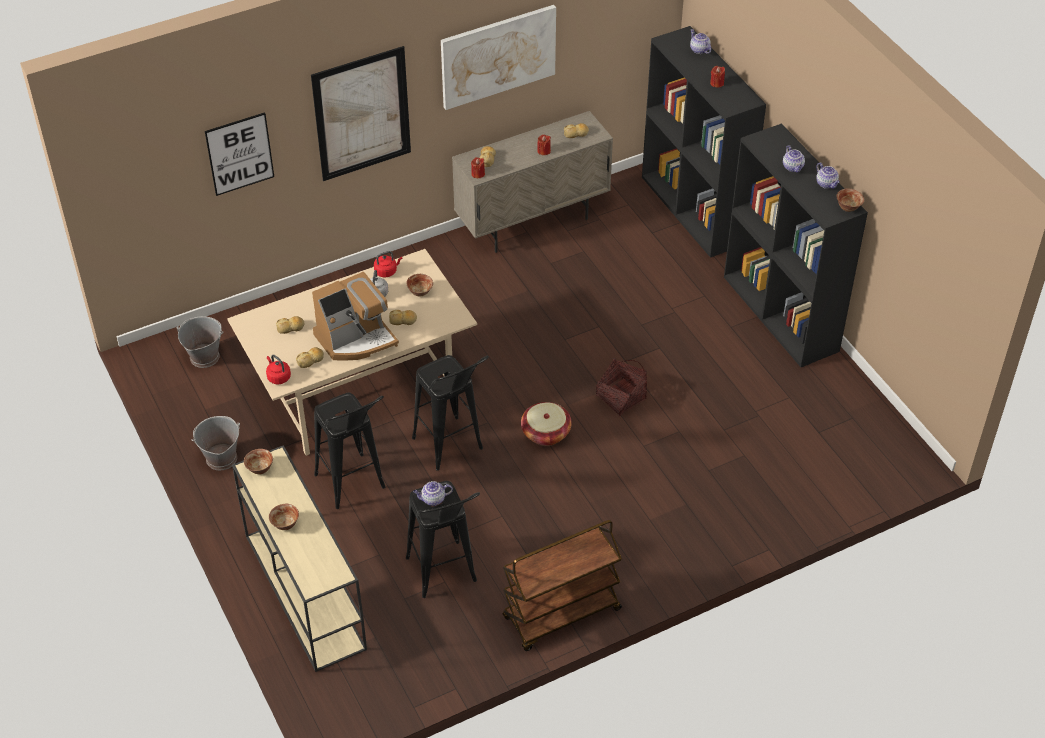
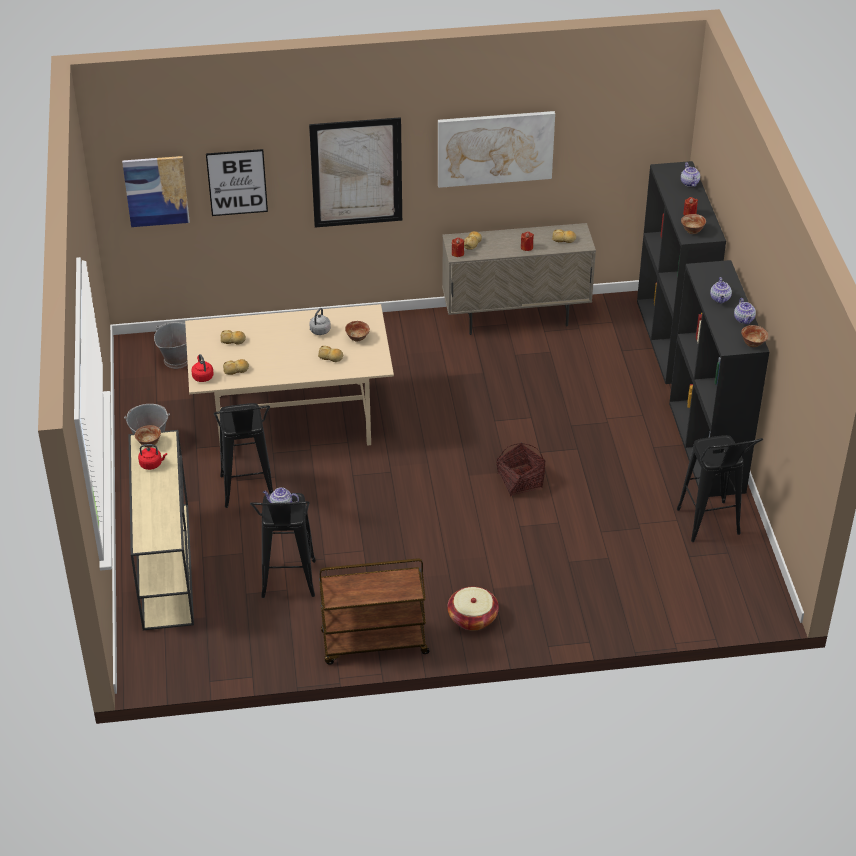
camera: 20 degrees right, 5 degrees down
(155, 183) = (156, 191): none -> picture
(285, 524) = (147, 491): bowl -> bowl (692, 231)
(356, 339) = (283, 362): coffee machine -> none
(387, 271) = (338, 315): red kettle -> red kettle (152, 464)
(453, 451) = (348, 487): black stool -> black stool (711, 529)
(545, 433) = (437, 493): basket -> basket (472, 618)

